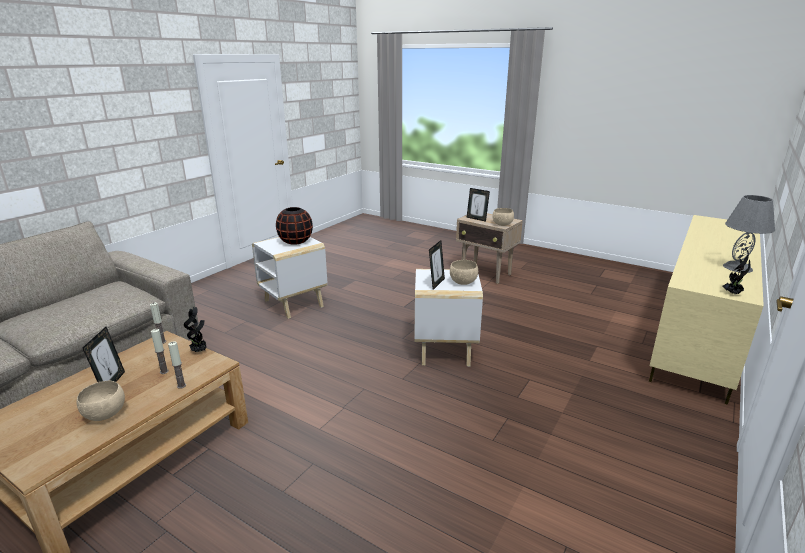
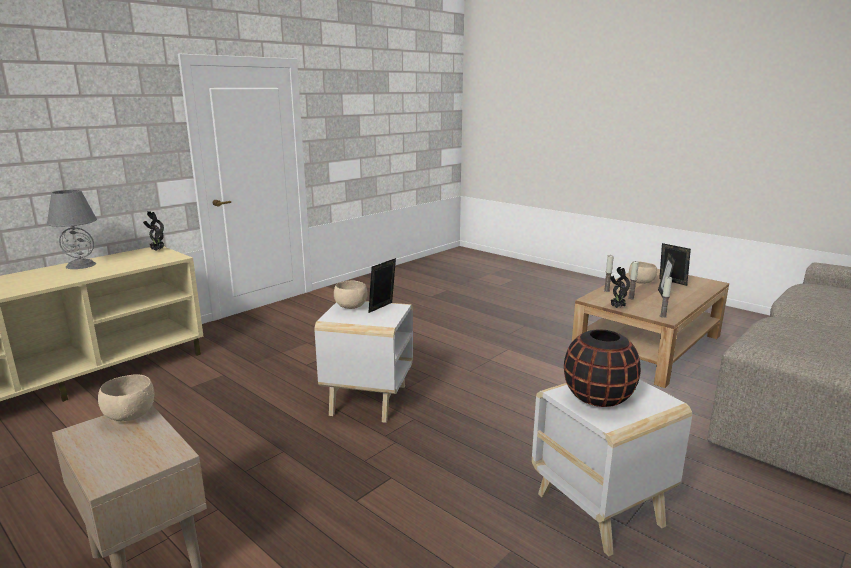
camera: 170 degrees left, 5 degrees down
(477, 219) = (150, 448): picture frame -> picture frame (671, 282)

